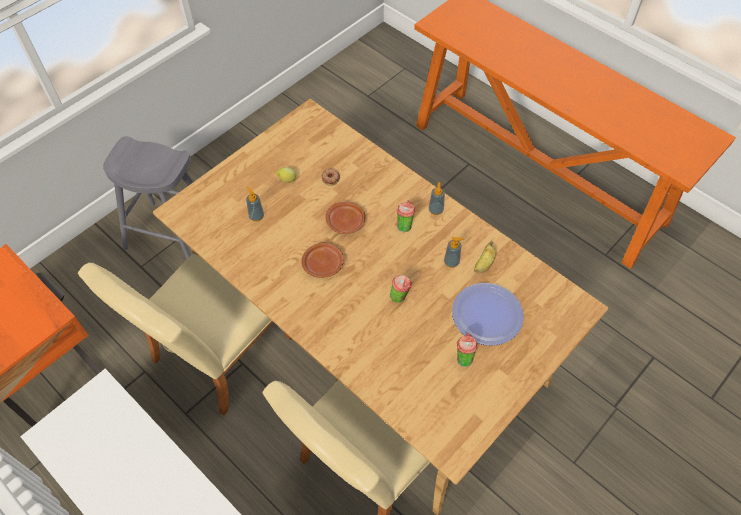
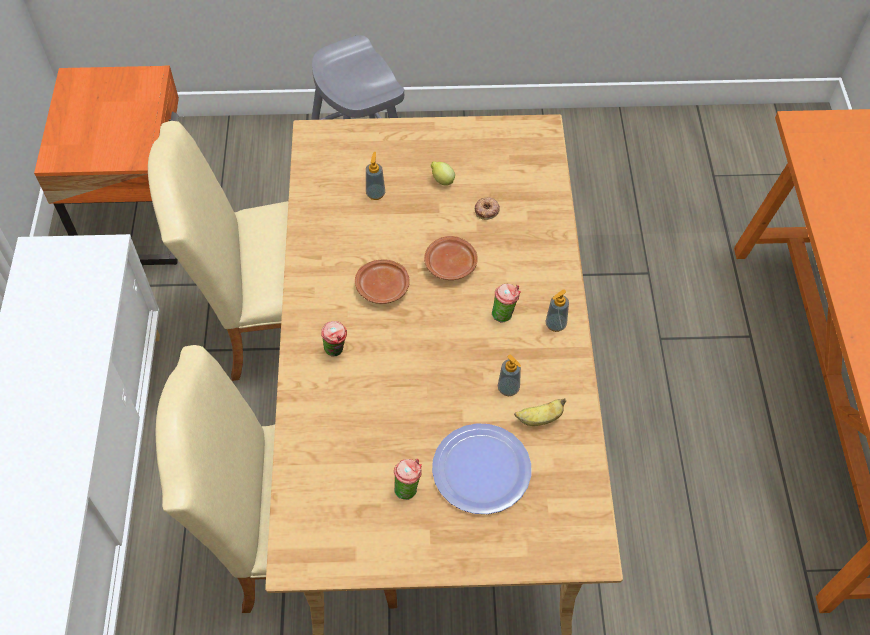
camera: 45 degrees right, 0 degrees up
(400, 297) = (417, 378): cup -> cup (336, 351)

